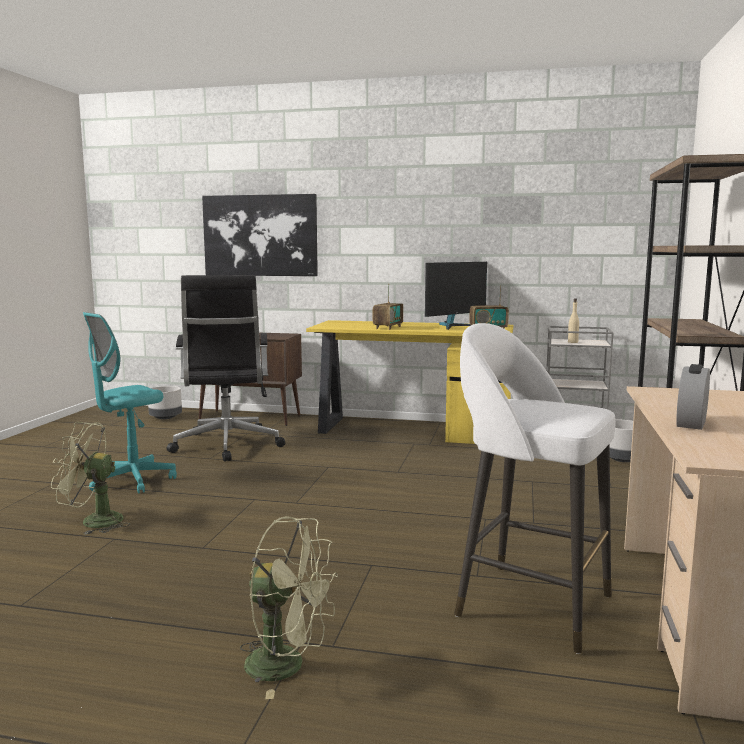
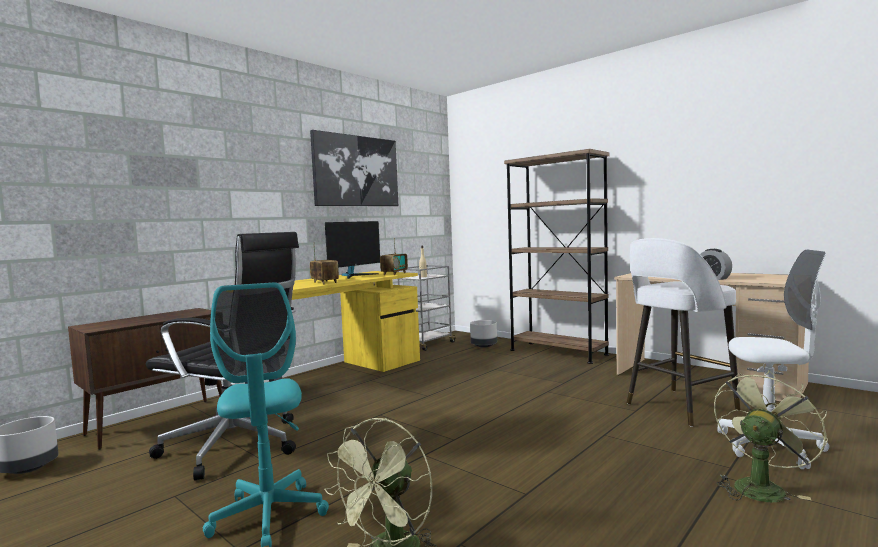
camera: 60 degrees left, 5 degrees down
(260, 235) = (133, 197): picture -> picture (356, 171)
(431, 677) = (770, 447): none -> white office chair
(454, 326) = (354, 275): monitor -> monitor turned 45 degrees clockwise

